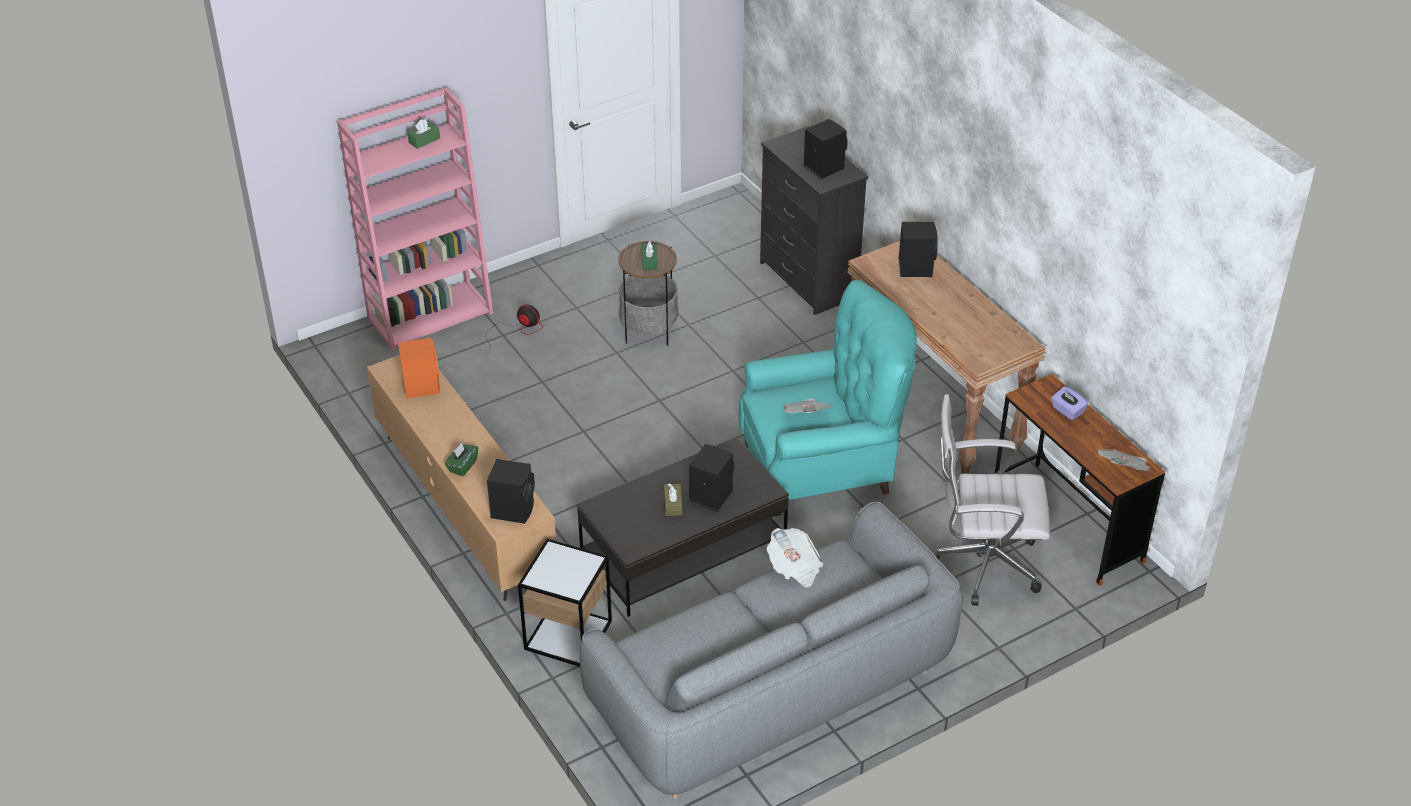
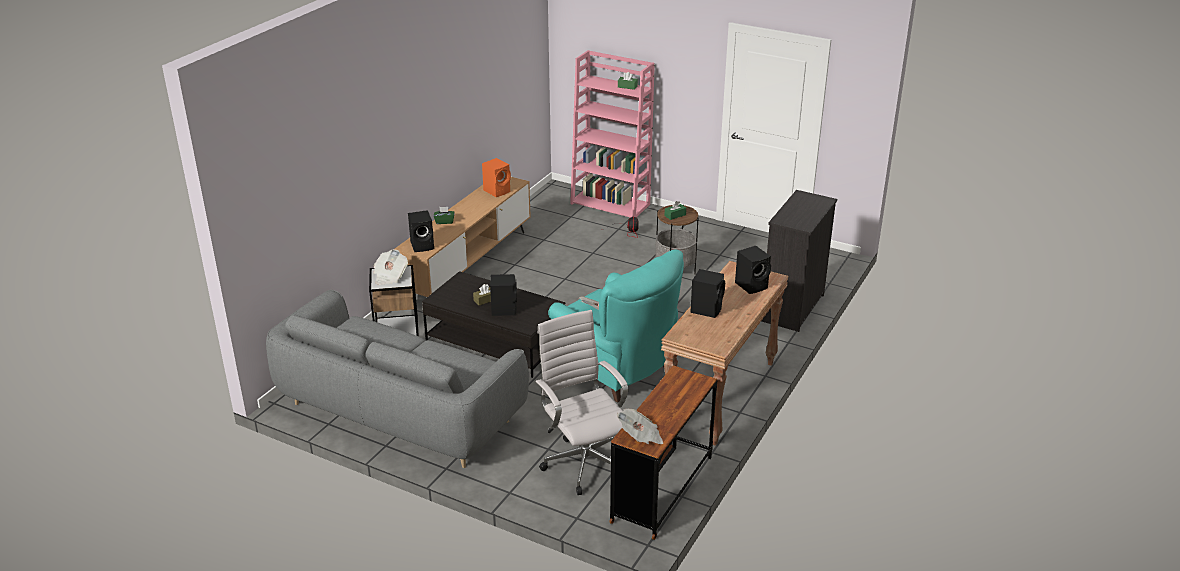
camera: 60 degrees right, 10 degrees down
(794, 568) = (456, 351): newspaper -> newspaper (390, 276)
(823, 167) = (799, 215): black speaker -> black speaker (707, 309)
(1067, 411) = (681, 395): purple tissue box -> none

